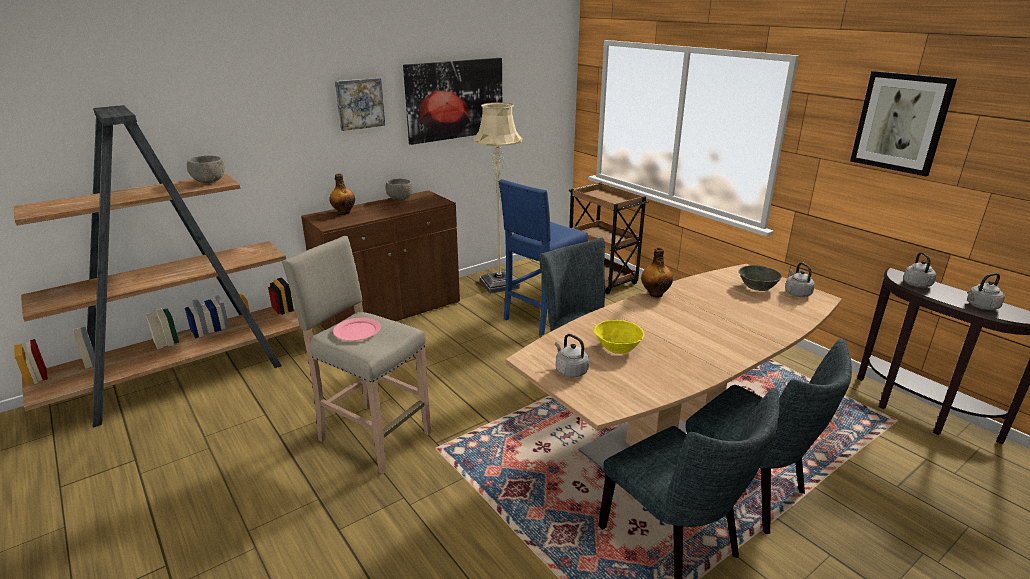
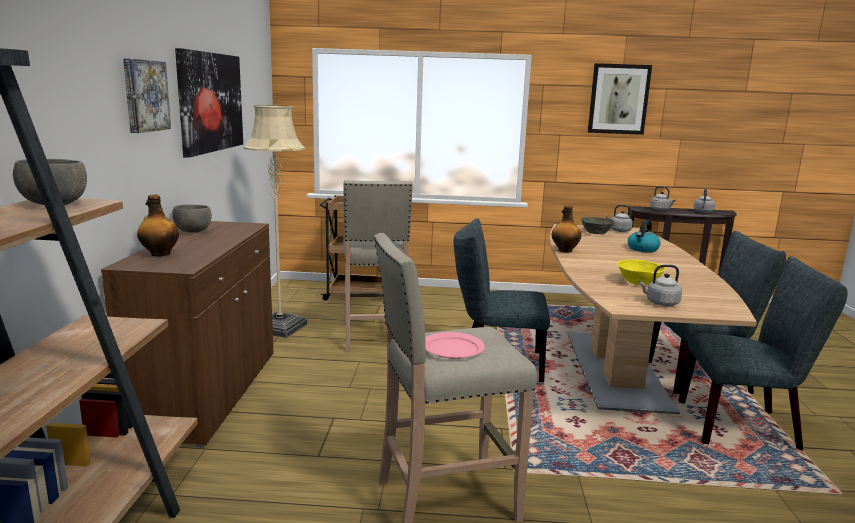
camera: 50 degrees left, 10 degrees down
(541, 316) = (374, 337): blue stool -> beige stool
(745, 321) = (642, 249): none -> kettle

